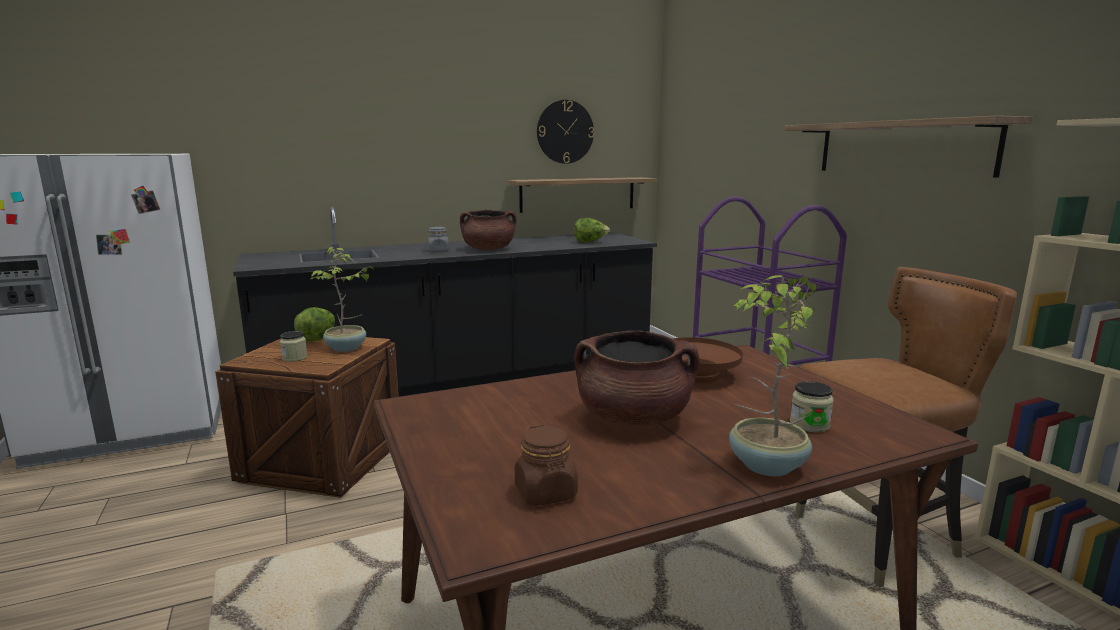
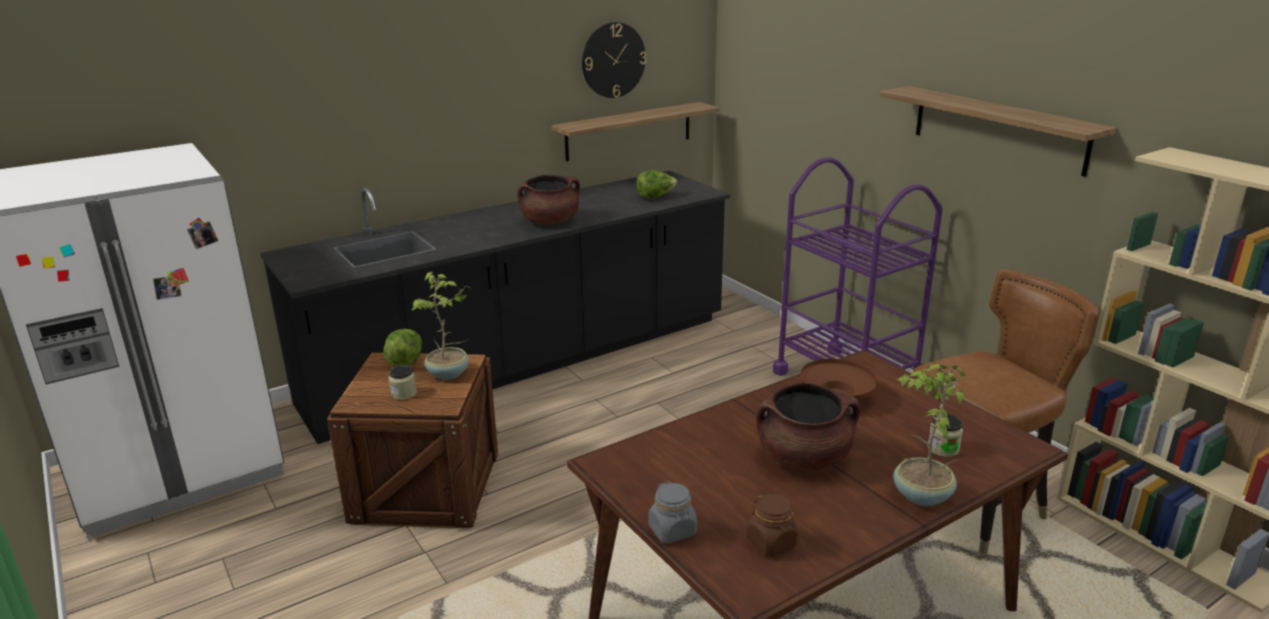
camera: 10 degrees left, 10 degrees up
(438, 251) = (494, 229): grey jar -> grey jar (672, 531)

